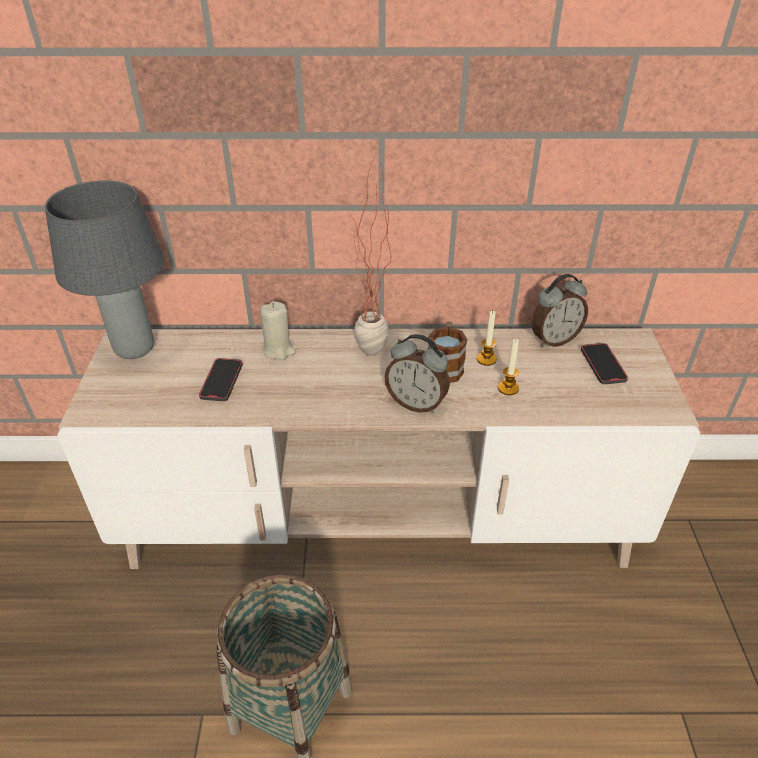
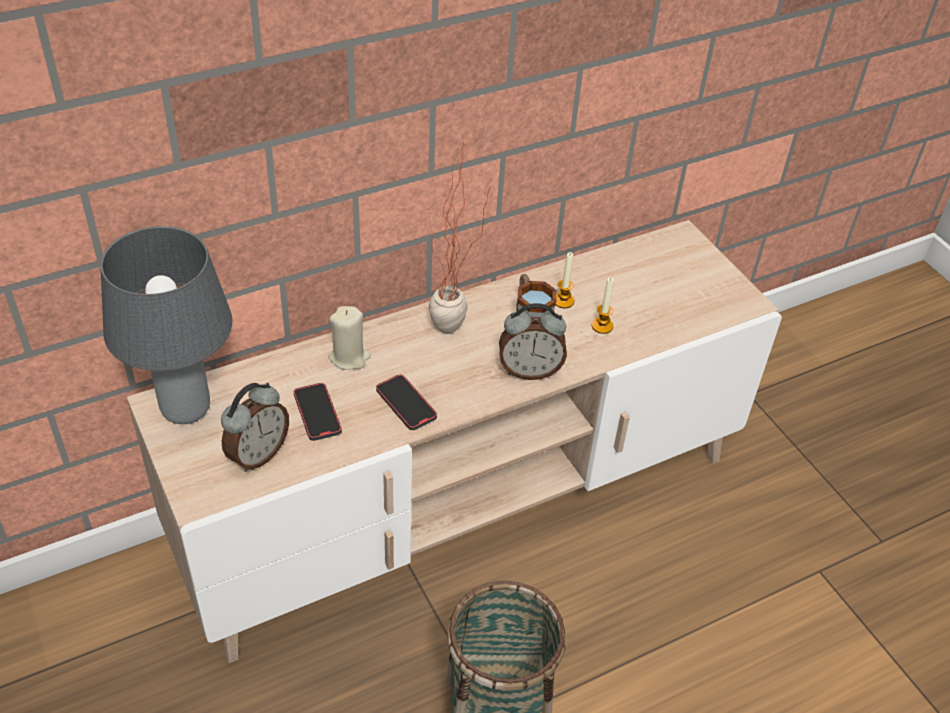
camera: 30 degrees left, 5 degrees up
(553, 340) = (611, 259): alarm clock -> alarm clock (257, 454)
(602, 365) = (670, 274): phone -> phone (406, 404)

